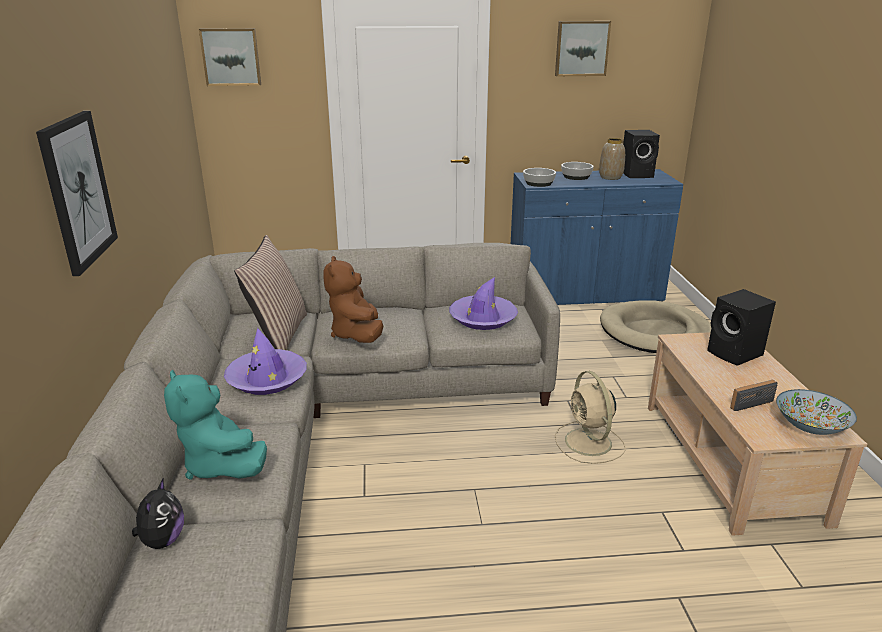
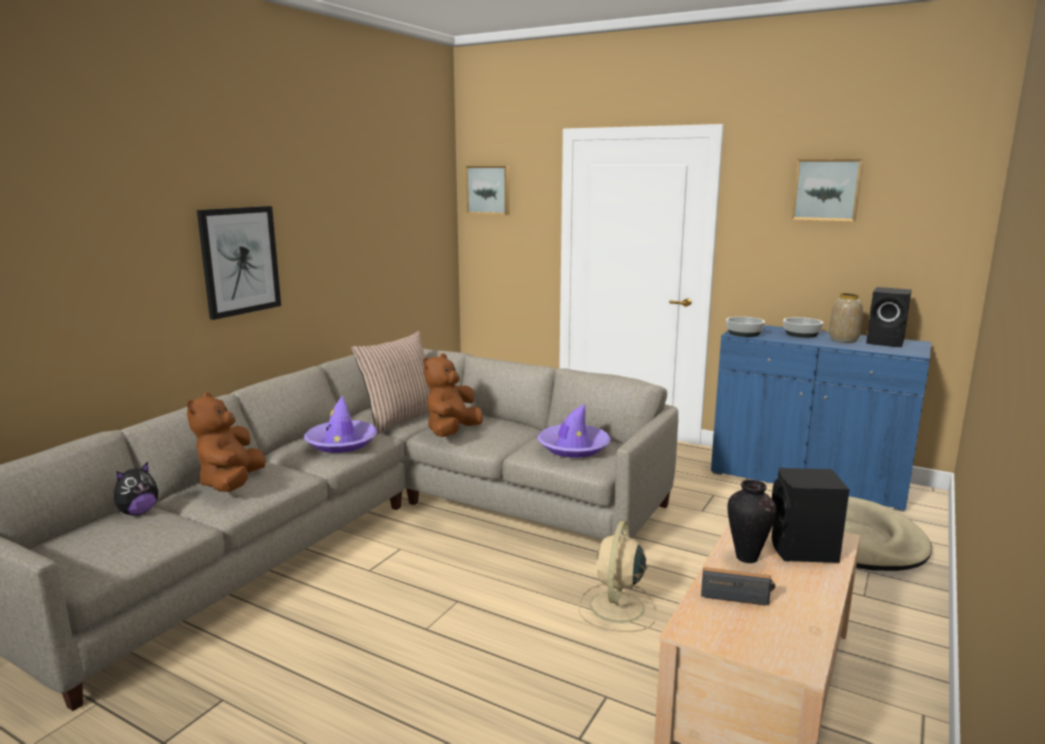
camera: 35 degrees right, 10 degrees down
(221, 465) = (231, 484): turquoise plush toy -> brown plush toy
(715, 371) = (745, 557): none -> vase
(810, 427) = (772, 644): bowl -> none

